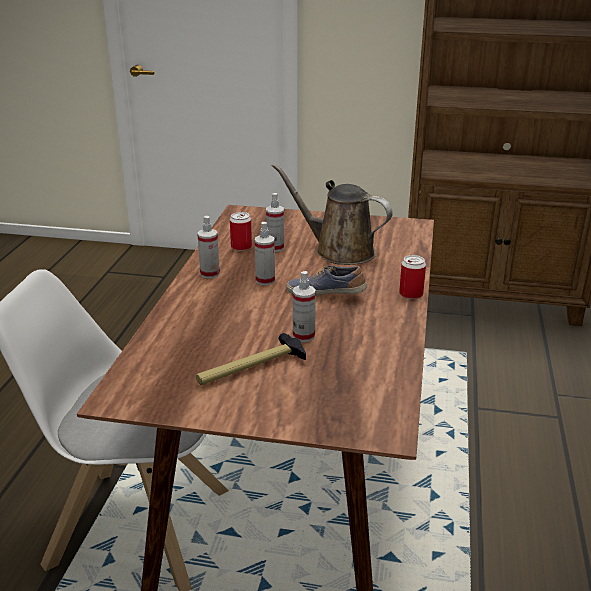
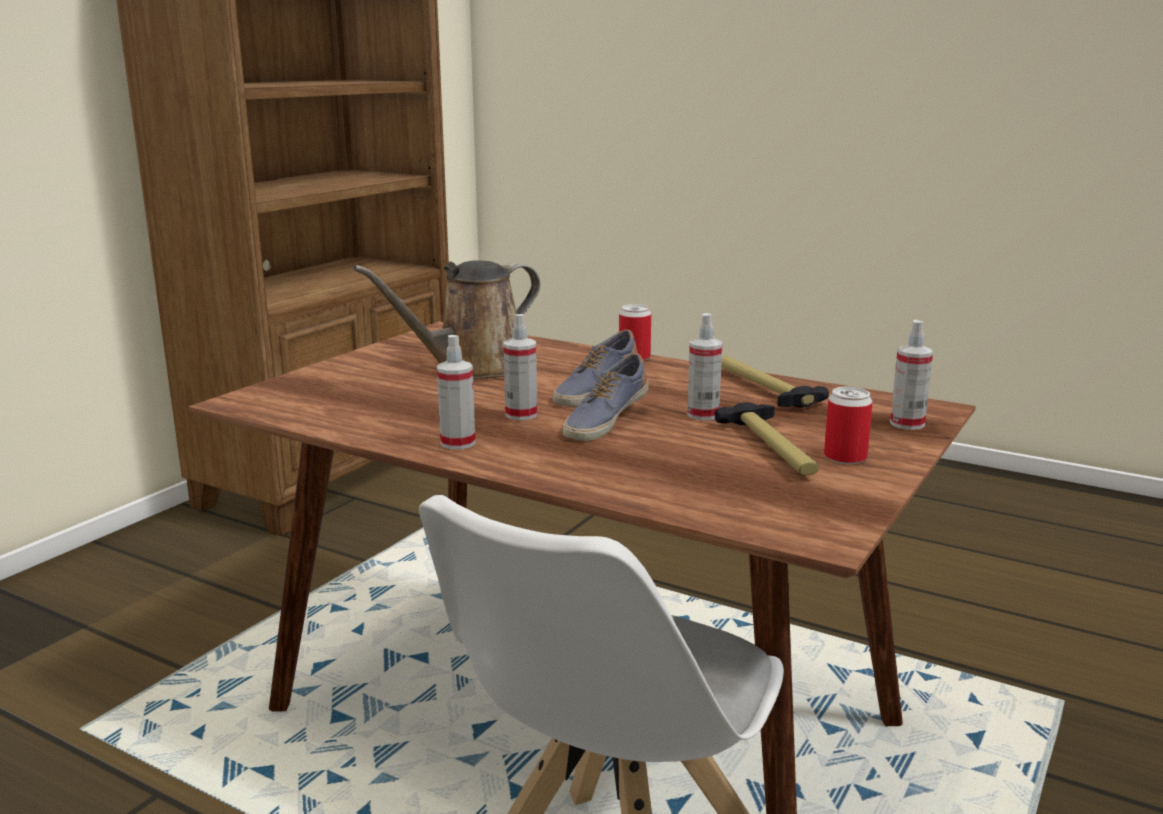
camera: 70 degrees left, 10 degrees down
(241, 247) = (384, 415): can -> can (845, 457)
(270, 306) = (604, 421): none -> shoe
(275, 248) = (416, 397): spray bottle -> spray bottle (907, 424)
(377, 351) = (762, 389): none -> hammer

